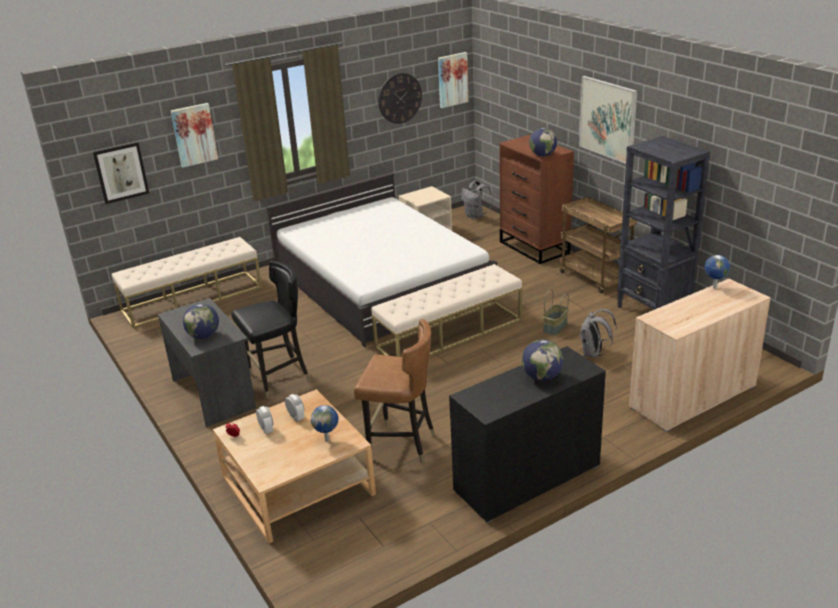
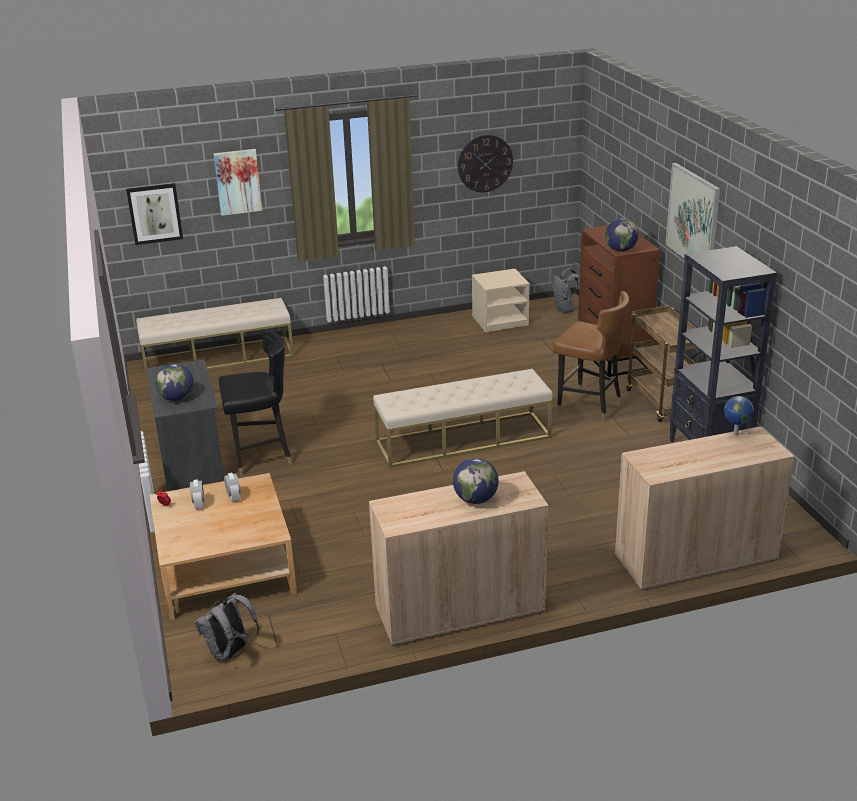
camera: 15 degrees right, 0 degrees up
(327, 440) = (251, 526): globe -> none
(381, 283) = (420, 372): white bed -> none
(401, 445) = (348, 549): brown chair -> brown chair (588, 406)
(452, 79) = (554, 148): picture -> none
(527, 478) = (459, 609): black cabinet -> beige cabinet
(555, 327) = (584, 452): basket -> none
(593, 354) = (610, 489): grey backpack -> grey backpack (230, 653)

